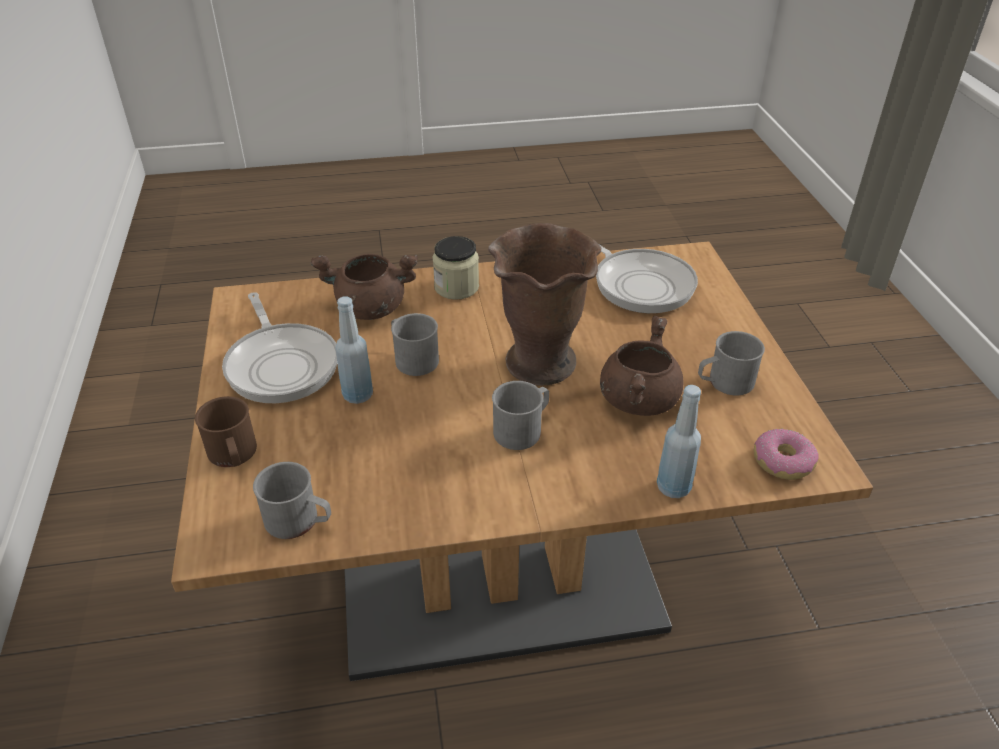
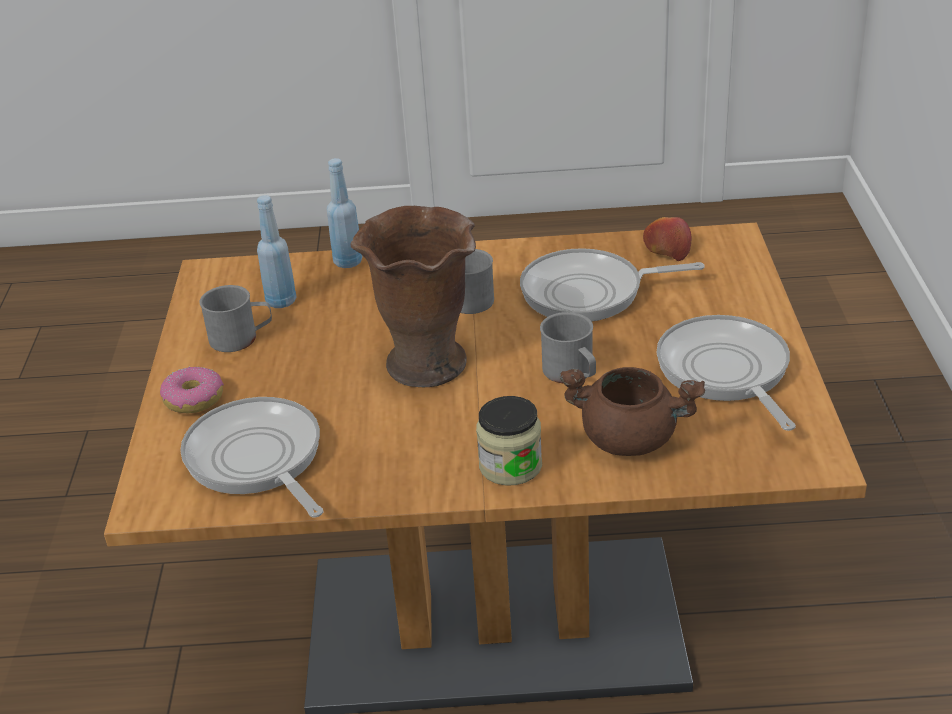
camera: 170 degrees left, 5 degrees down
(234, 456) = (742, 292): brown mug -> none
(299, 521) = (666, 249): grey mug -> apple
(357, 395) = (631, 338): blue bottle -> blue bottle (281, 301)
(394, 449) = (589, 293): none -> frying pan
(637, 399) = (340, 326): brown cooking pot -> none
(782, 462) = (242, 275): donut -> donut (194, 399)

